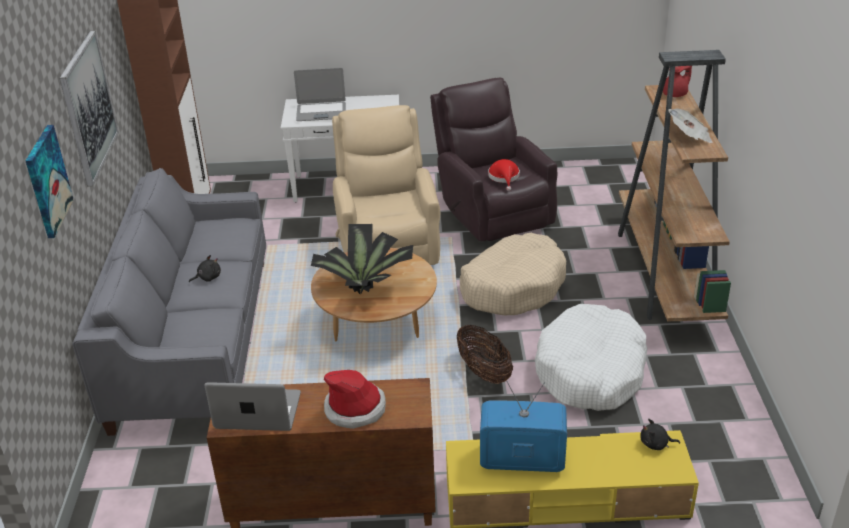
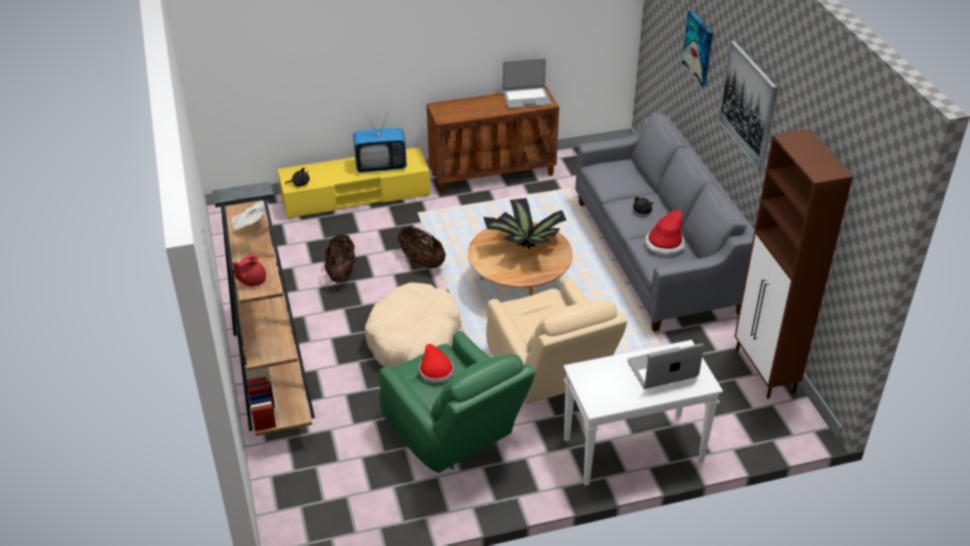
camera: 165 degrees right, 5 degrees up
(355, 408) = (473, 106): hat -> hat (664, 245)
(492, 209) = (454, 435): brown armchair -> green armchair
(591, 371) = (341, 272): white dog bed -> basket

